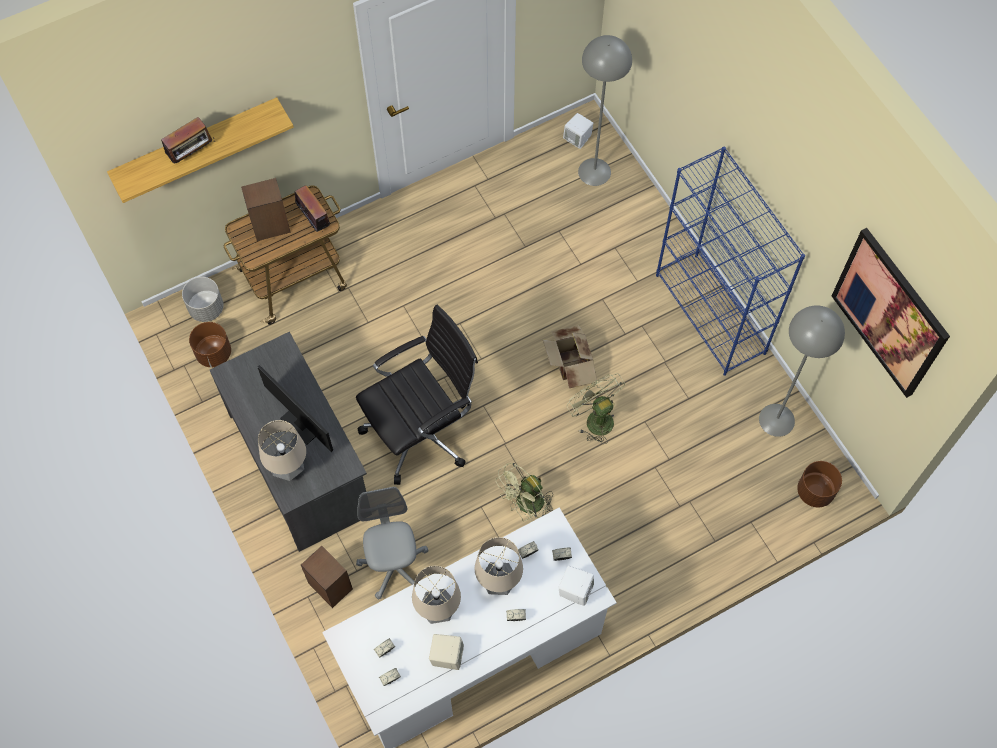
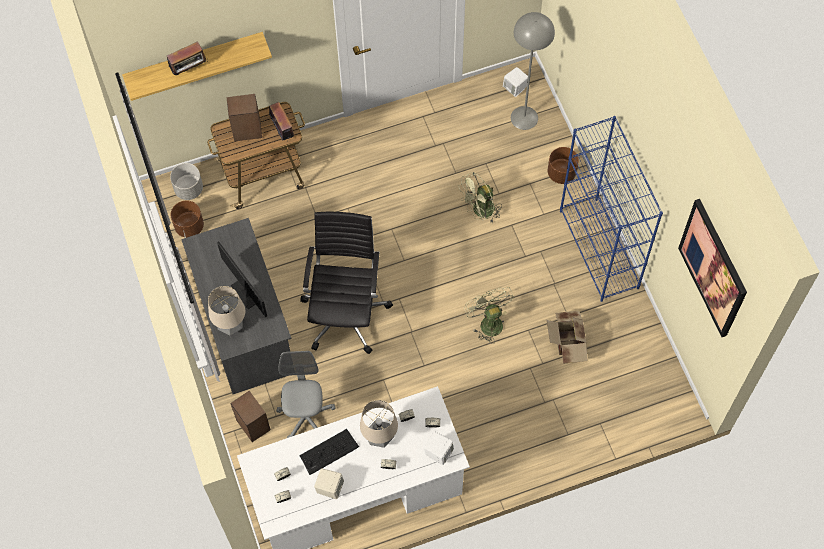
camera: 10 degrees right, 0 degrees up
(421, 431) = (346, 312): black office chair -> black office chair turned 60 degrees counterclockwise
(438, 610) = (329, 452): table lamp -> keyboard
(526, 506) = (419, 384): green fan -> green fan (480, 211)
(570, 366) = (475, 276): cardboard box -> cardboard box (566, 344)
(777, 420) = (637, 344): grey floor lamp -> none
(815, 491) = (658, 406): brown planter -> brown planter (562, 173)

